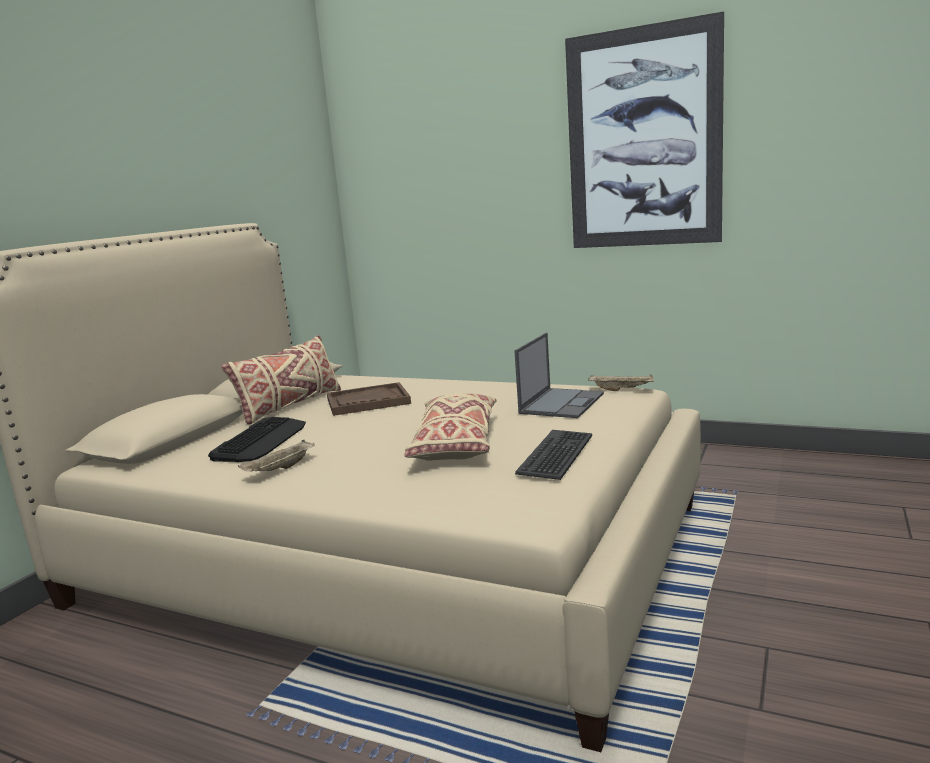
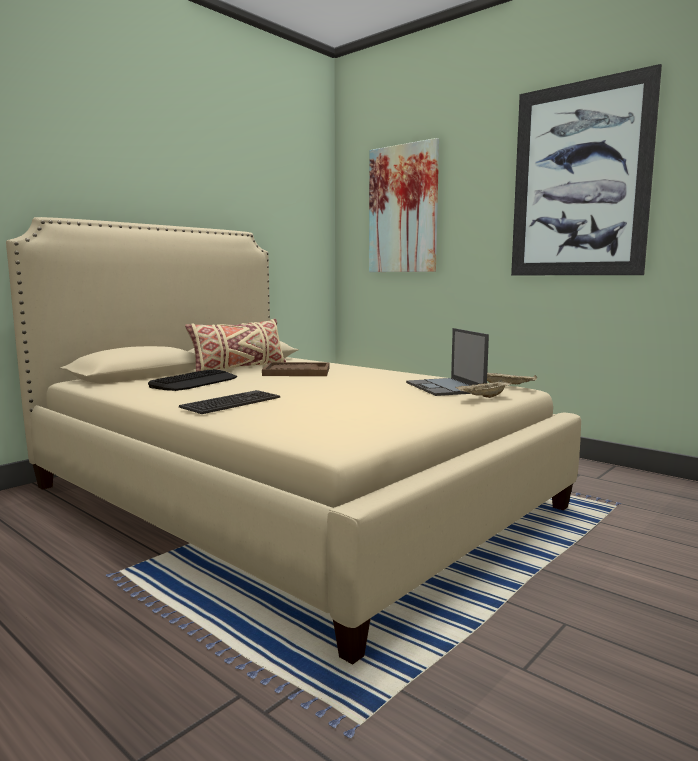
camera: 15 degrees right, 5 degrees down
(280, 470) = (186, 396): beige tray -> beige tray (484, 398)
(430, 174) = (403, 209): none -> picture
(455, 443) = (330, 398): beige pillow -> none
(557, 454) = (400, 412): keyboard -> keyboard (232, 403)
(562, 403) = (445, 387): laptop -> laptop turned 120 degrees clockwise

